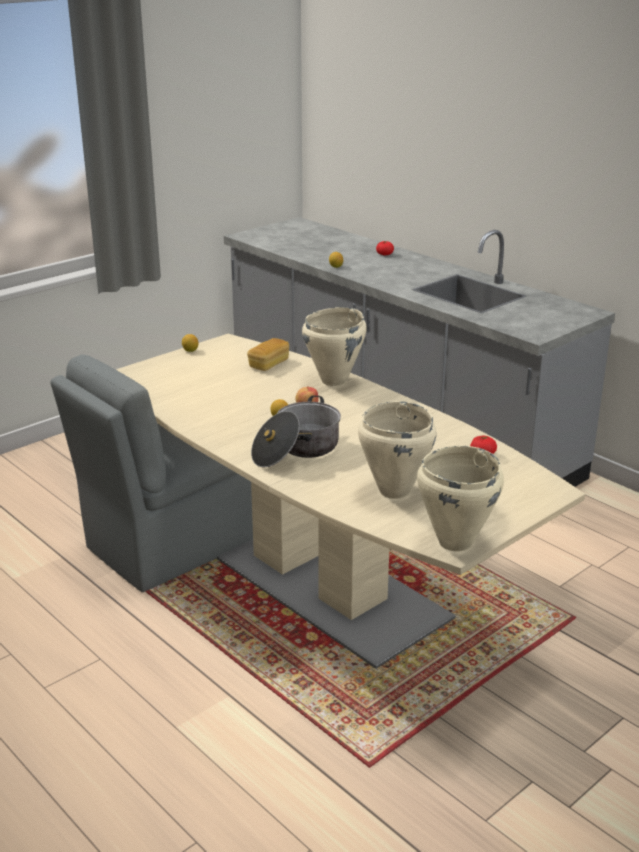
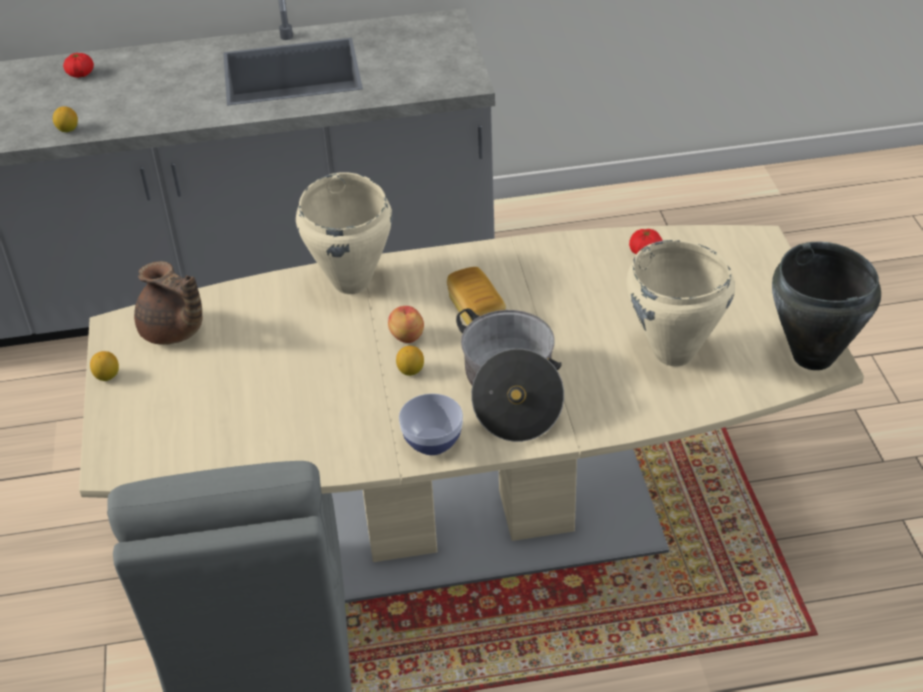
camera: 55 degrees left, 15 degrees up
(229, 441) = (432, 442): none -> bowl
(239, 353) = (174, 332): none -> brown teapot
(269, 364) = (239, 318): bread -> bread (476, 312)
(454, 542) = (812, 357): beige cooking pot -> black cooking pot

